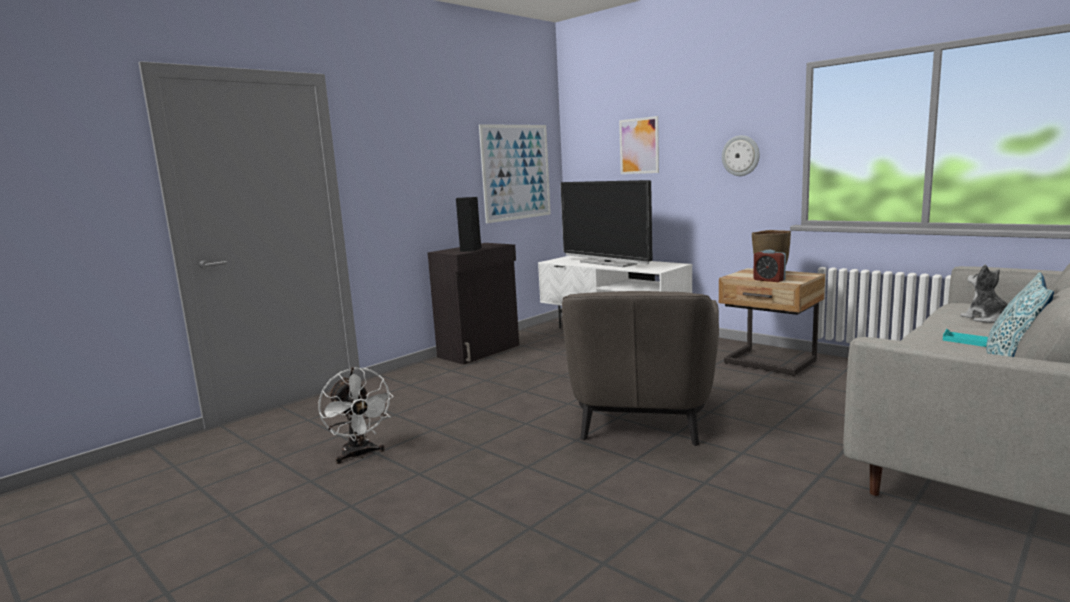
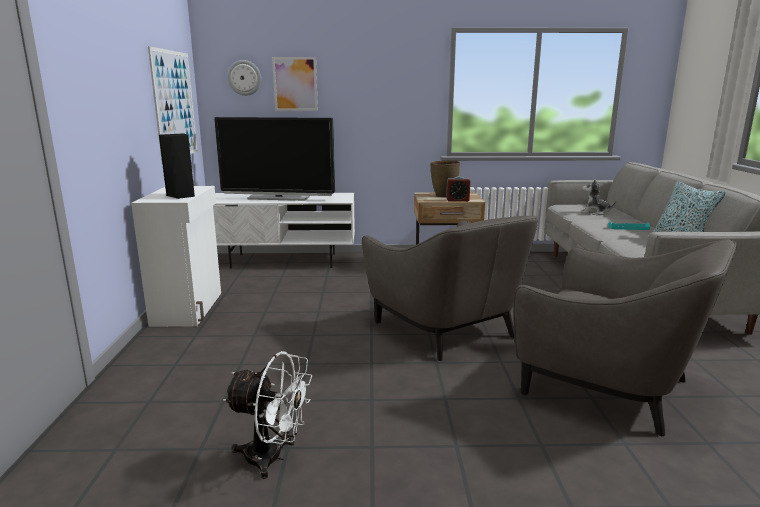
camera: 45 degrees left, 5 degrees up
(480, 351) = (189, 308): black cabinet -> white cabinet
(700, 518) = (607, 386): none -> grey armchair
(741, 155) = (397, 99): wall clock -> wall clock (244, 77)

